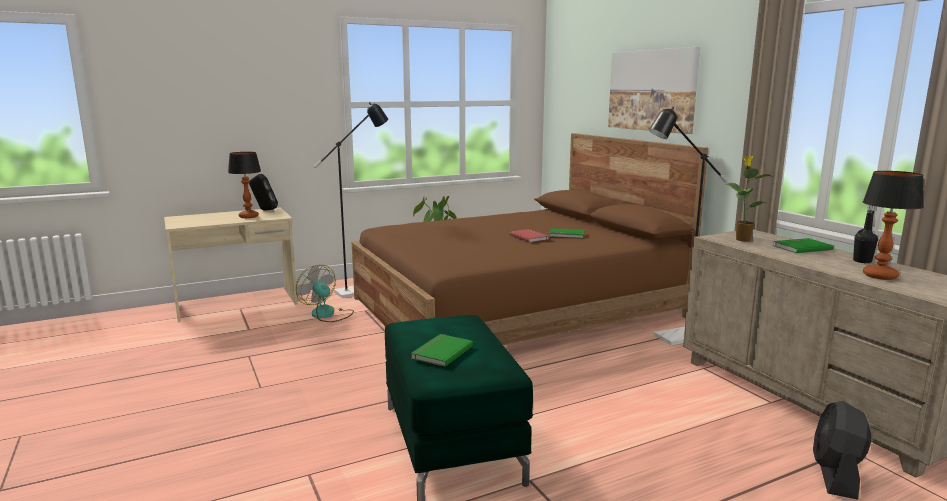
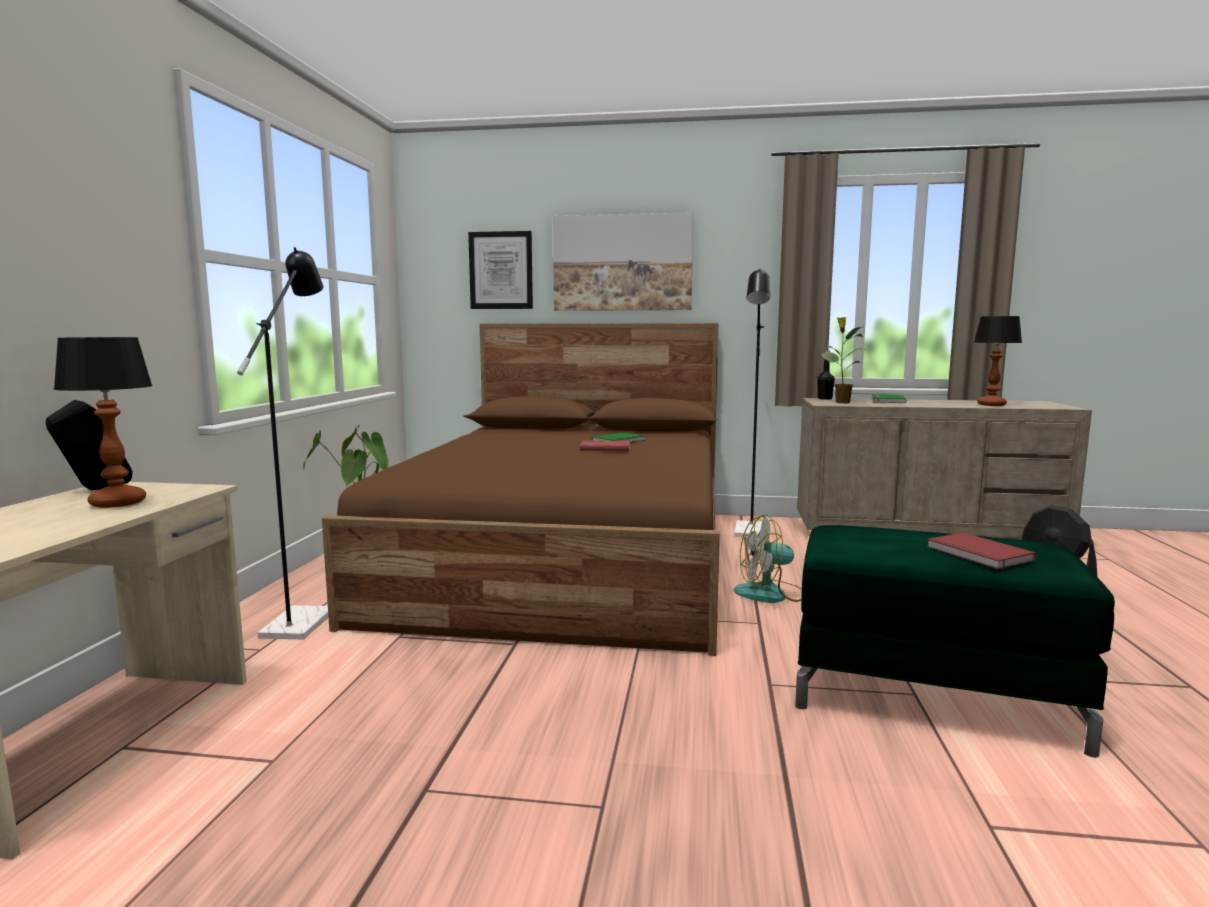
camera: 55 degrees left, 5 degrees down
(327, 314) = (357, 668): fan -> fan (772, 594)
(440, 352) = (977, 554): green book -> red book
(587, 94) = (501, 270): none -> picture
(862, 261) = (943, 401): black bottle -> black bottle (824, 399)

